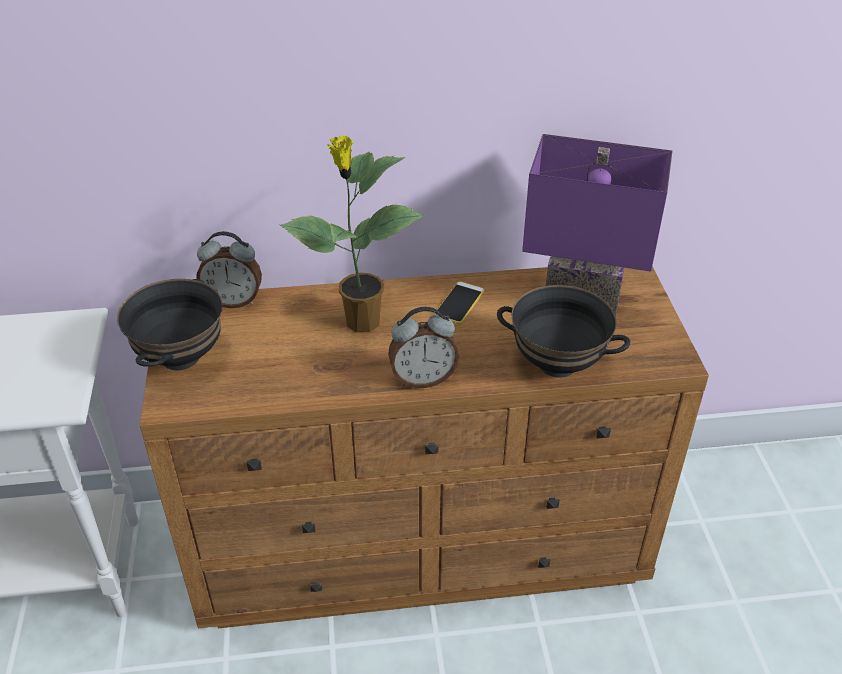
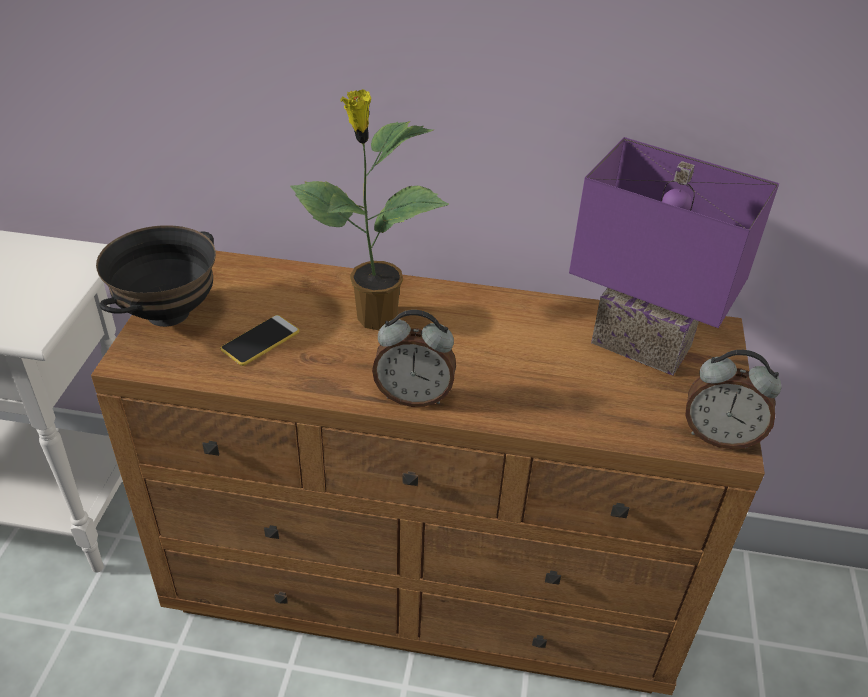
camera: 15 degrees right, 0 degrees up
(233, 301) = (252, 266): alarm clock -> alarm clock (719, 436)
(459, 303) = (493, 320): phone -> phone (260, 341)
(556, 365) = (577, 417): black bowl -> none

